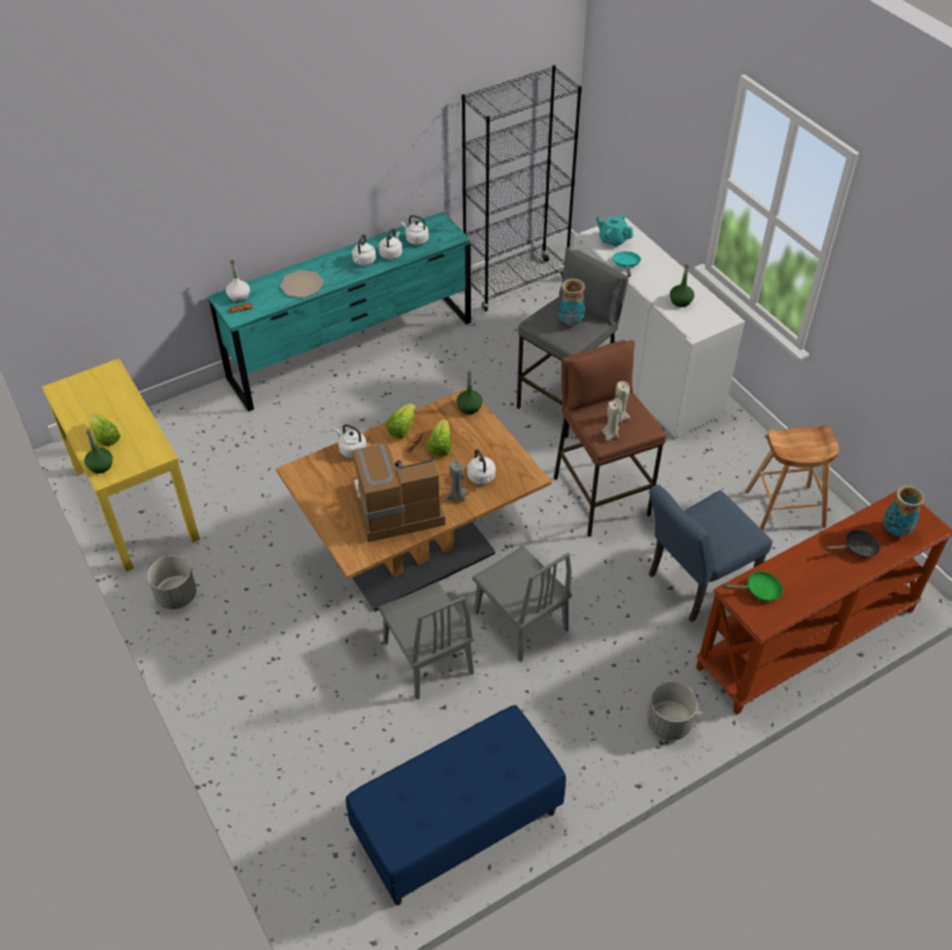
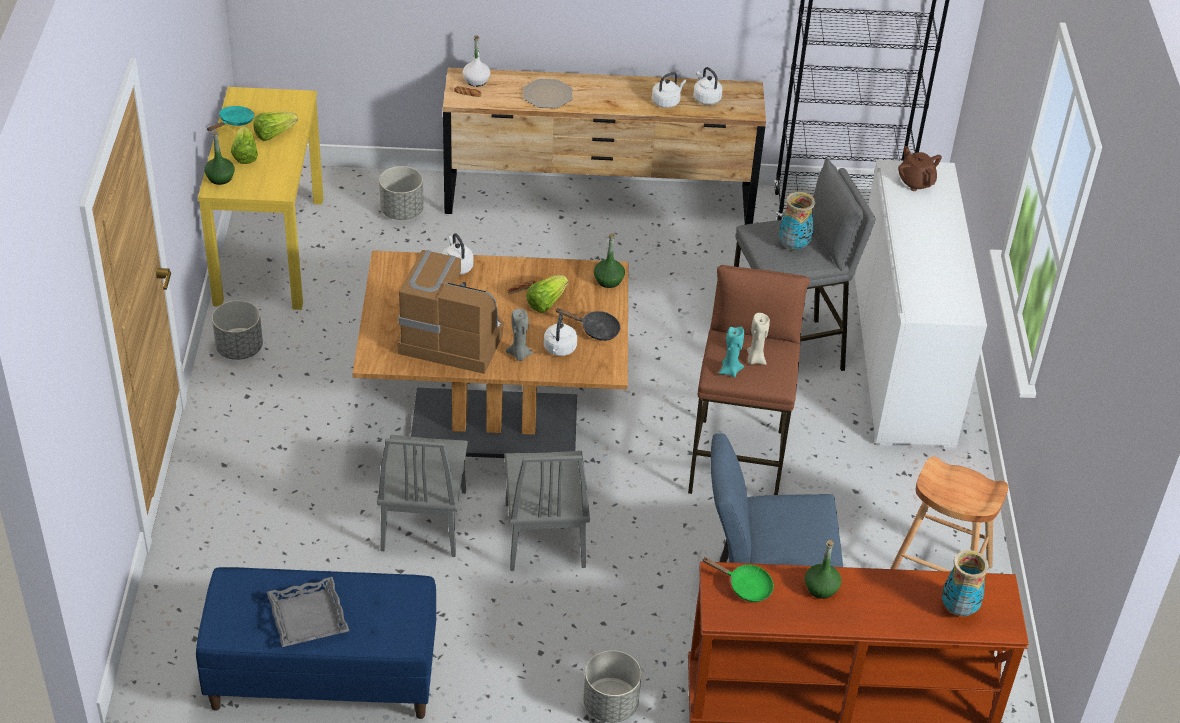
camera: 30 degrees right, 5 degrees down
(214, 424) = (402, 211): none -> grey planter
(351, 350) = (599, 200): turquoise dresser -> brown dresser
(363, 262) = (631, 98): white kettle -> none
(402, 428) = (523, 269): lettuce -> lettuce (274, 134)
(453, 793) = (307, 617): none -> grey tray
(610, 435) = (730, 371): beige candle -> turquoise candle
(613, 240) = (916, 182): turquoise teapot -> brown teapot
(626, 265) = (905, 213): turquoise frying pan -> turquoise frying pan (234, 122)
(680, 301) = (931, 274): green bottle -> green bottle (821, 588)
(857, 548) = (895, 603): black frying pan -> black frying pan (596, 330)

